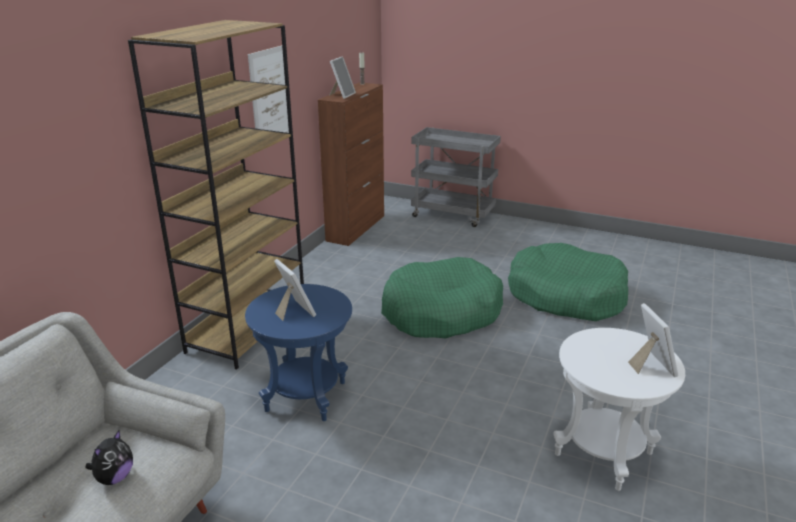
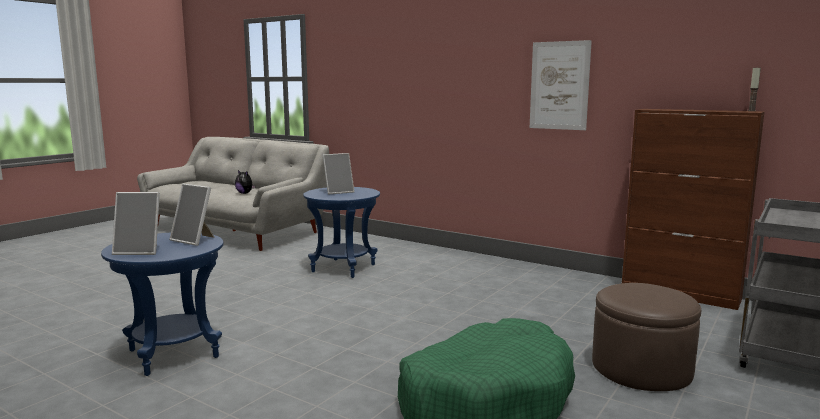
camera: 100 degrees right, 15 degrees down
(248, 328) = (445, 255): brown bookcase -> none
(342, 95) = (670, 109): picture frame -> picture frame (195, 240)
(441, 312) = (454, 317): green dog bed -> none
(493, 251) = (641, 368): none -> brown ottoman
(603, 454) = (174, 354): white side table -> blue side table

